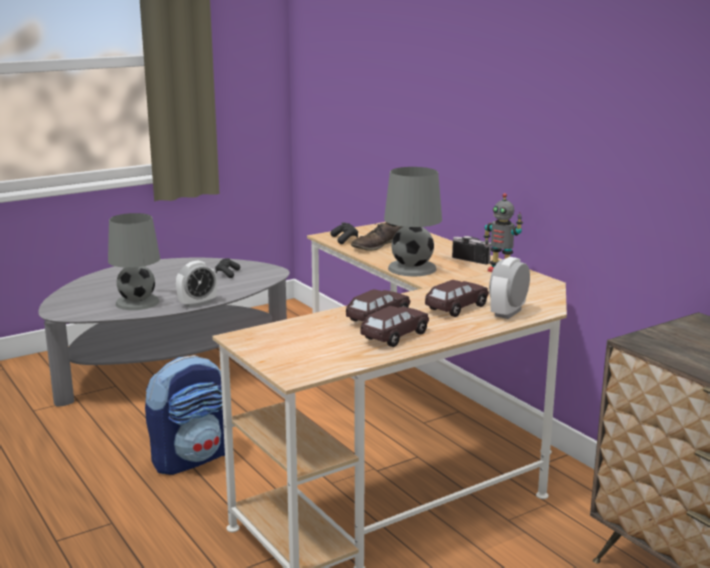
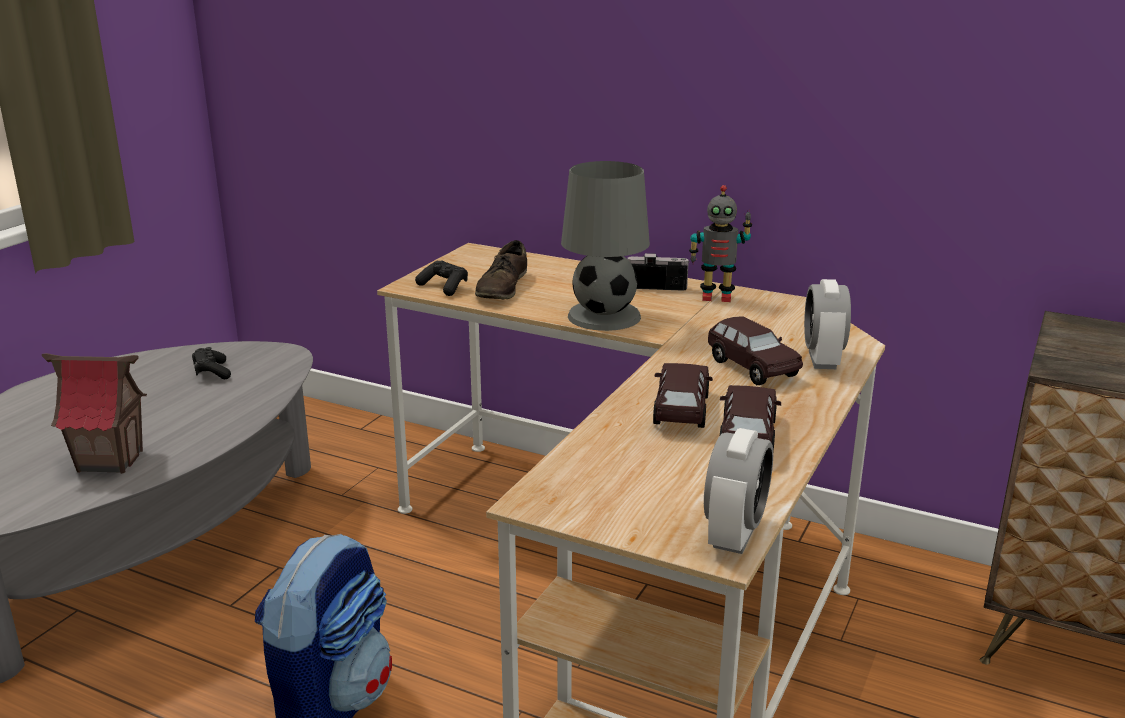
camera: 30 degrees left, 5 degrees up
(137, 302) = (110, 460): grey table lamp -> toy house
(197, 303) = (221, 437): alarm clock -> alarm clock (734, 535)
(456, 308) = (752, 367): brown toy car -> brown toy car turned 135 degrees clockwise

